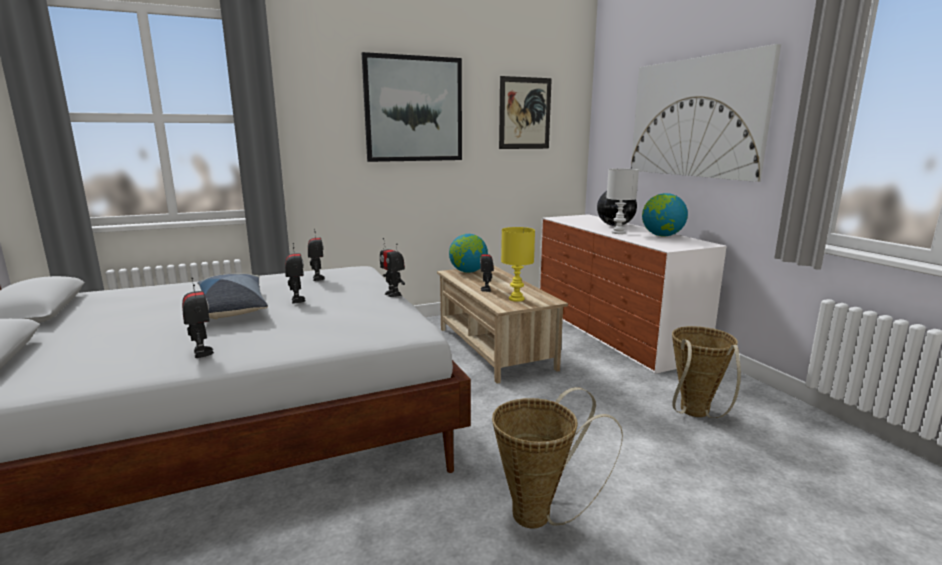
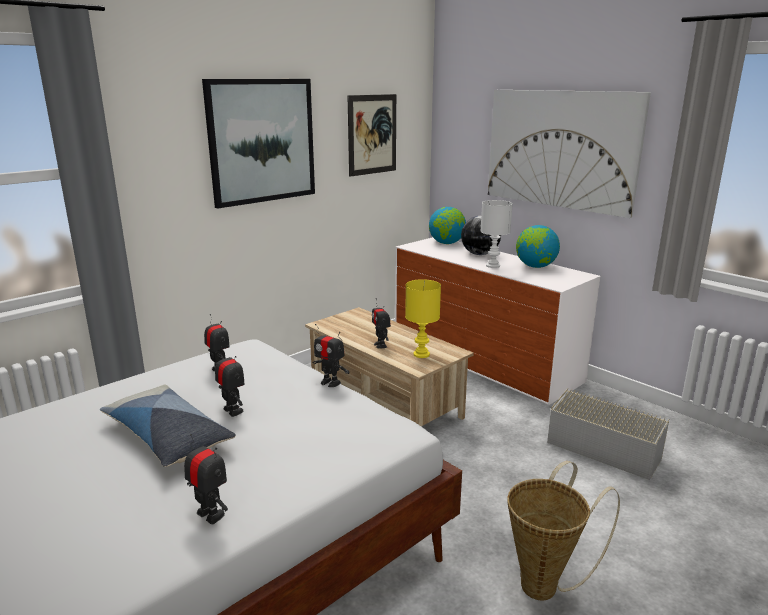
camera: 20 degrees left, 5 degrees up
(468, 272) = (340, 321): globe -> globe (446, 243)
(695, 414) = (605, 444): basket -> grey storage box

